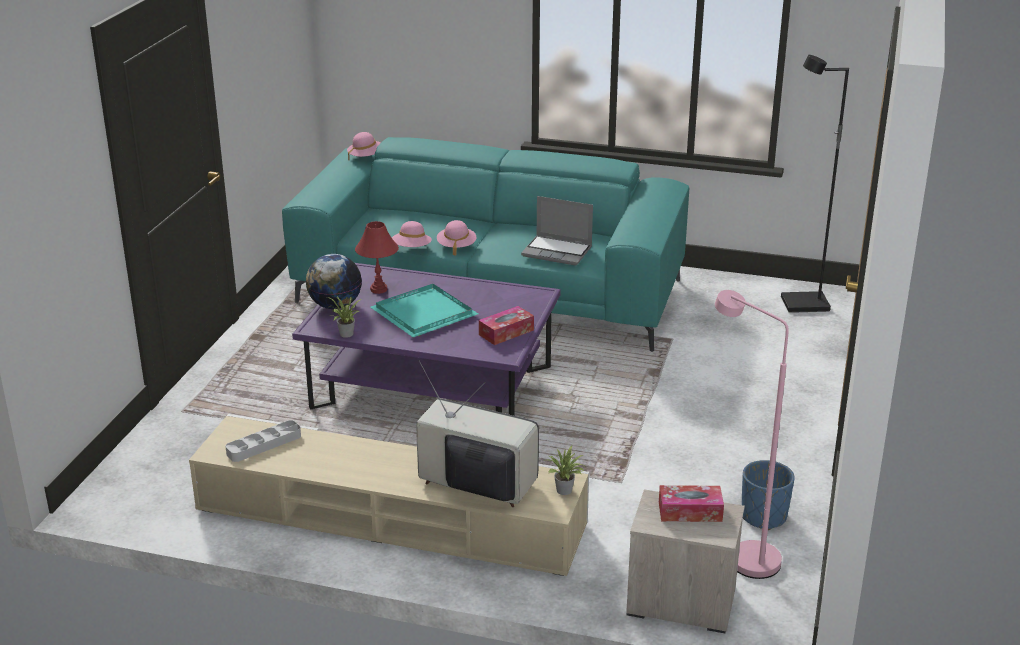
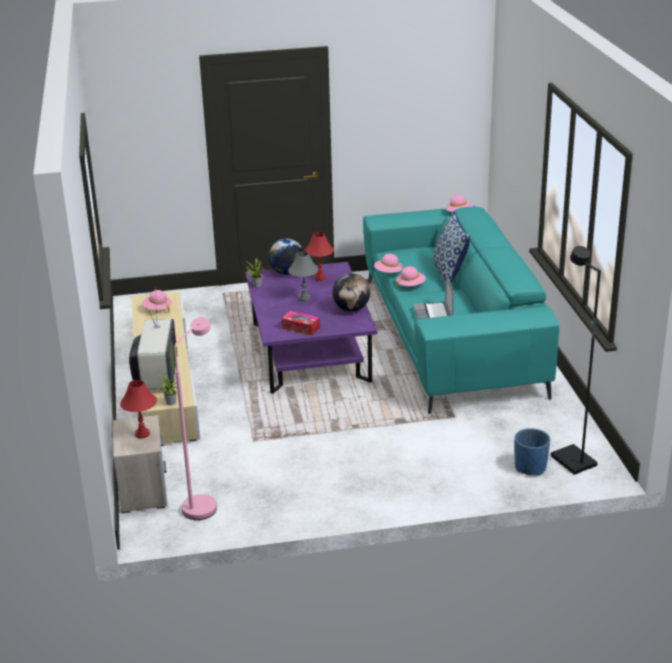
camera: 65 degrees right, 0 degrees up
(264, 445) = (157, 309): grey tray -> pink hat
(424, 312) = (304, 298): turquoise tray -> grey table lamp
(459, 218) = (450, 274): none -> pillow
(490, 290) = (351, 309): none -> globe
(690, 511) = (142, 434): tissue box -> red table lamp
(763, 516) = (253, 502): blue planter -> blue planter (530, 467)

